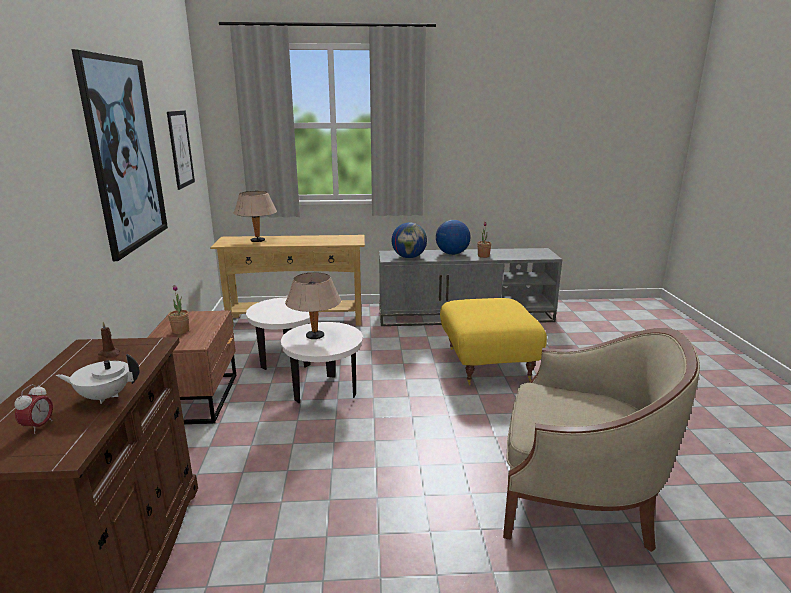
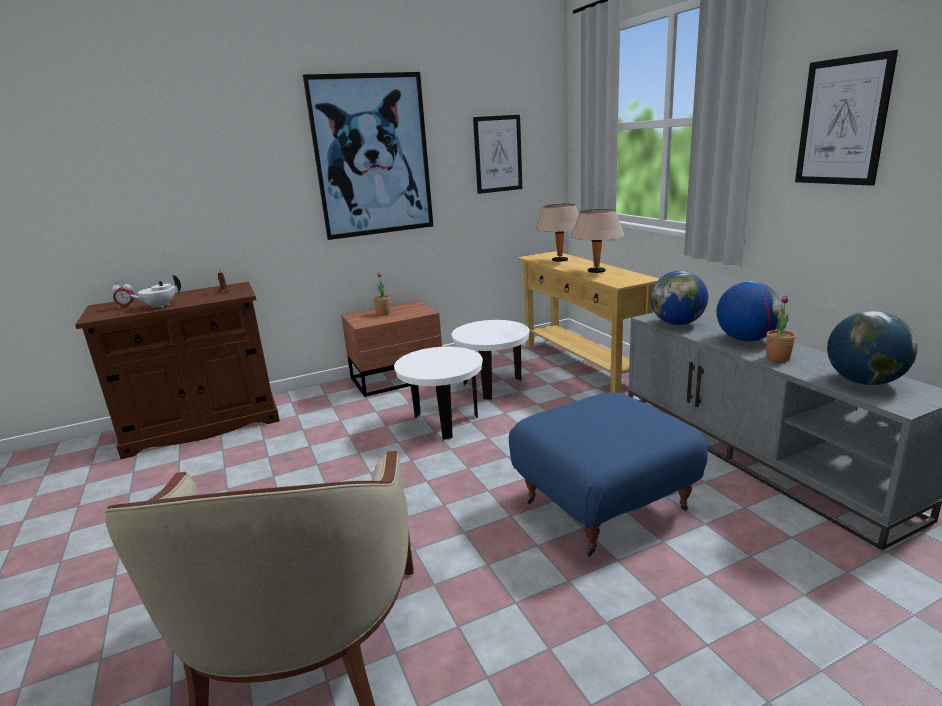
camera: 70 degrees right, 0 degrees up
(104, 397) = (160, 306): white teapot -> white teapot turned 105 degrees counterclockwise
(315, 336) = (438, 358): beige table lamp -> beige table lamp (596, 271)
(463, 130) = (842, 122): none -> picture
(487, 364) = (605, 506): yellow ottoman -> blue ottoman
(523, 253) = (863, 382): none -> globe

